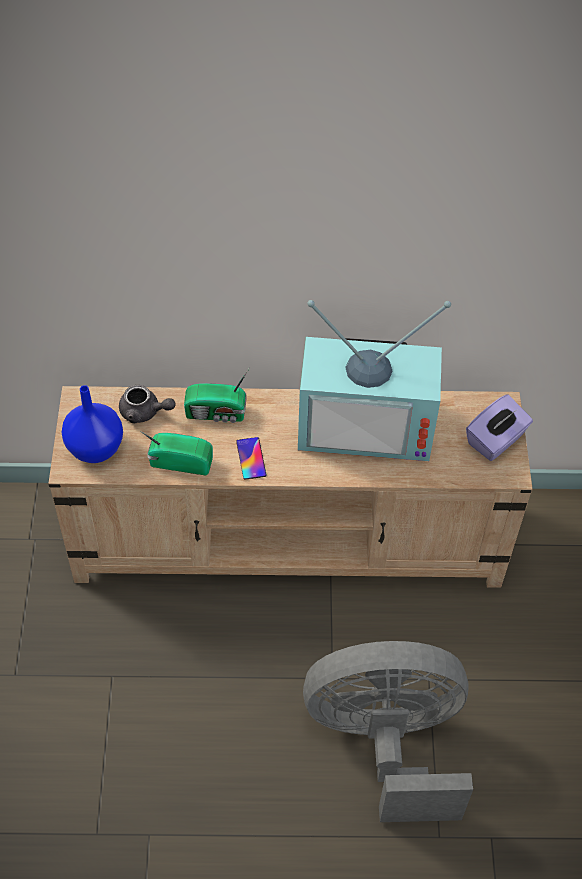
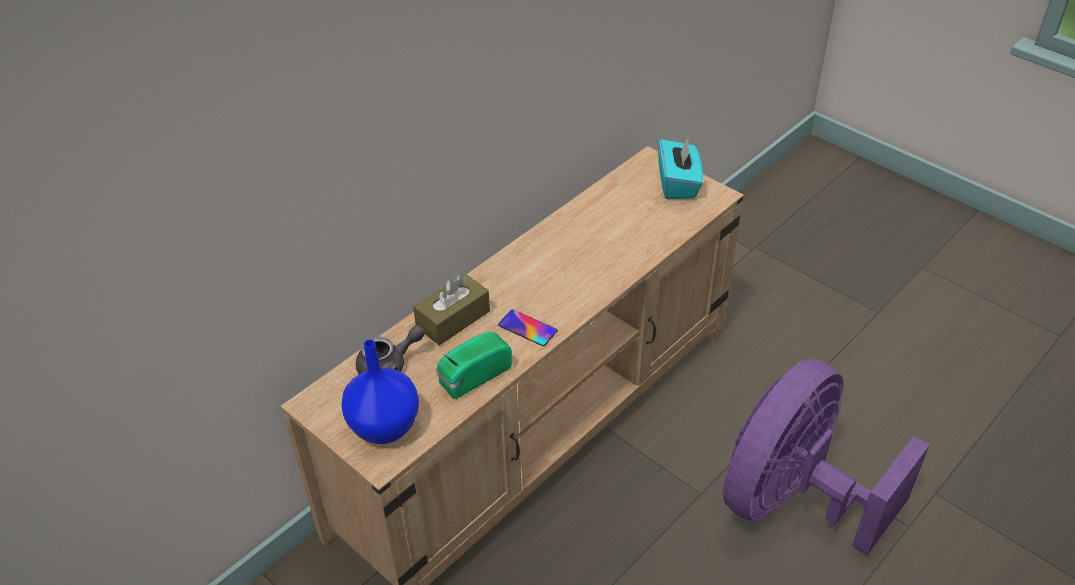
camera: 45 degrees left, 10 degrees down
(217, 413) = (453, 319): radio -> brown tissue box
(367, 423) = (578, 238): television -> none
(386, 743) = (794, 500): grey fan -> purple fan
(496, 440) = (678, 184): purple tissue box -> turquoise tissue box

